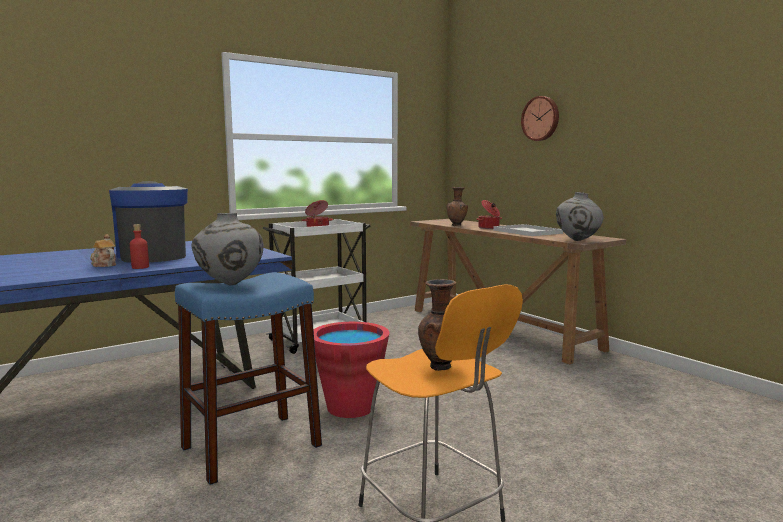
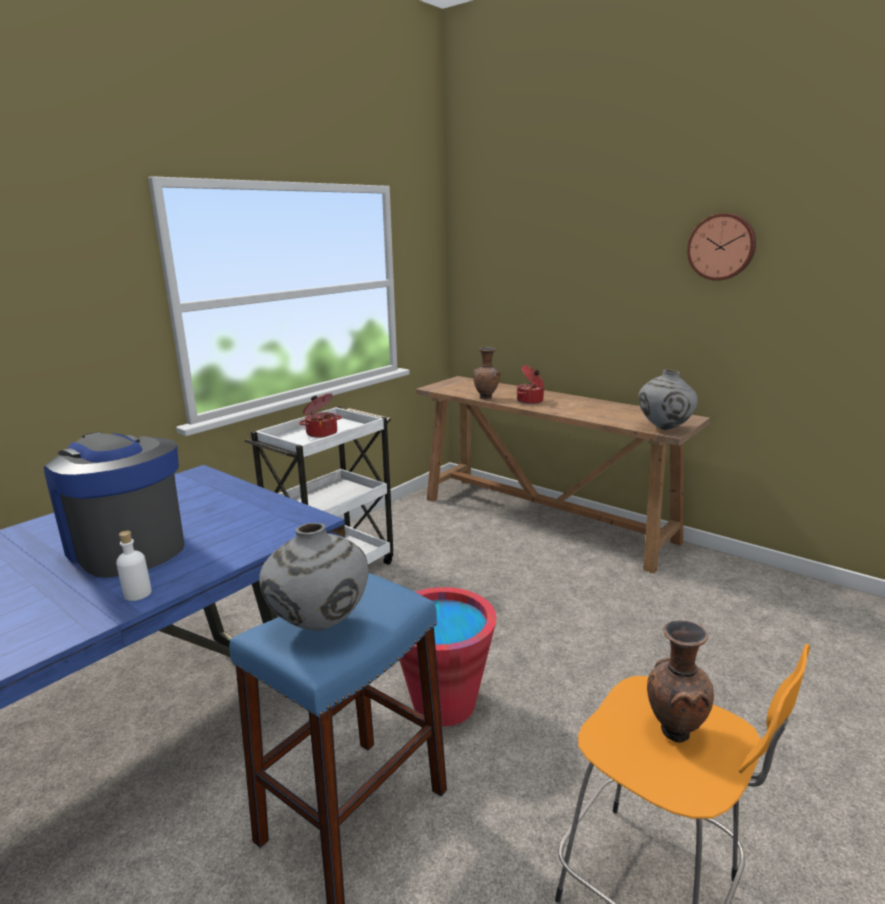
camera: 15 degrees left, 10 degrees up
(103, 265) = (67, 594): teapot -> none
(140, 267) = (137, 594): red bottle -> white bottle
(525, 231) = (583, 408): white tray -> none
(541, 118) = (592, 258): wall clock -> wall clock (721, 247)

